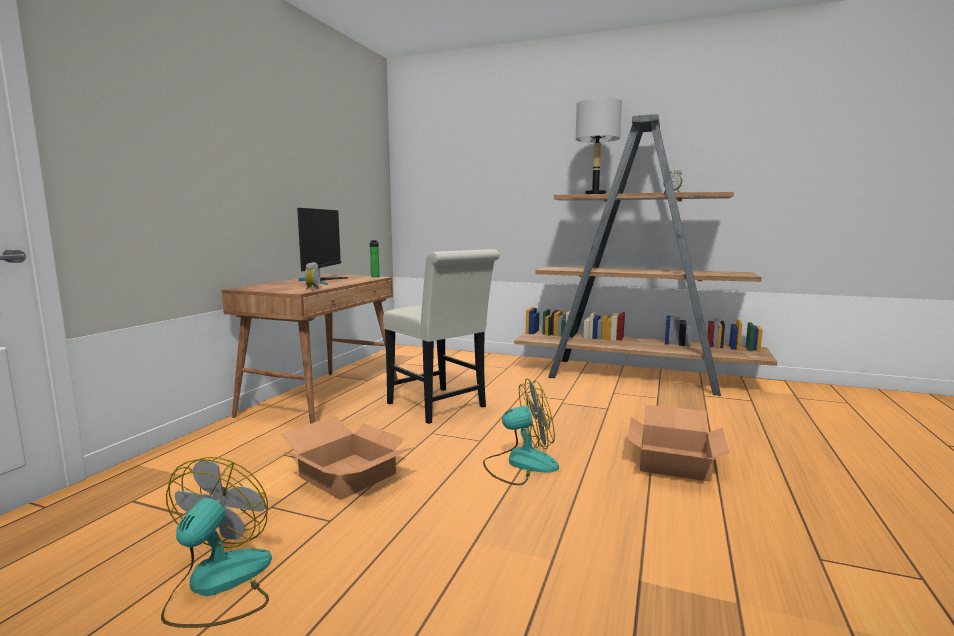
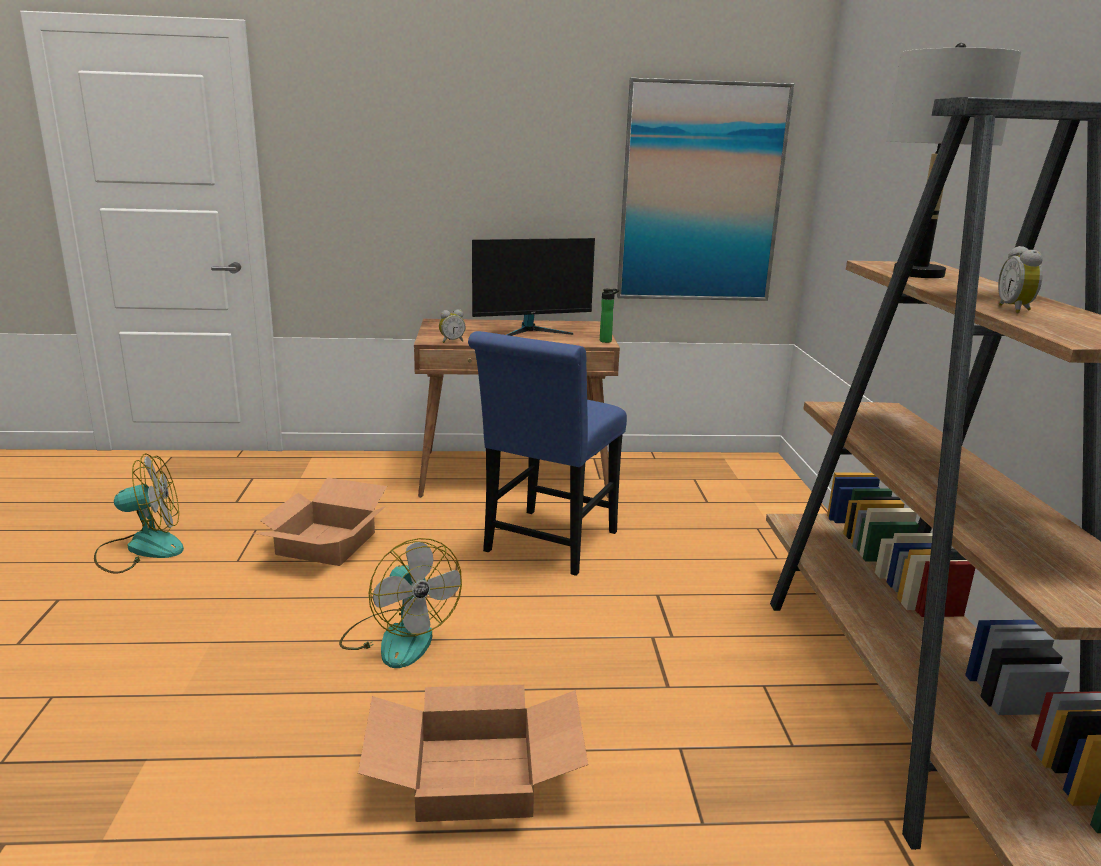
camera: 65 degrees right, 10 degrees up
(354, 186) = (701, 194): none -> picture
(440, 407) = (546, 545): white chair -> blue chair

